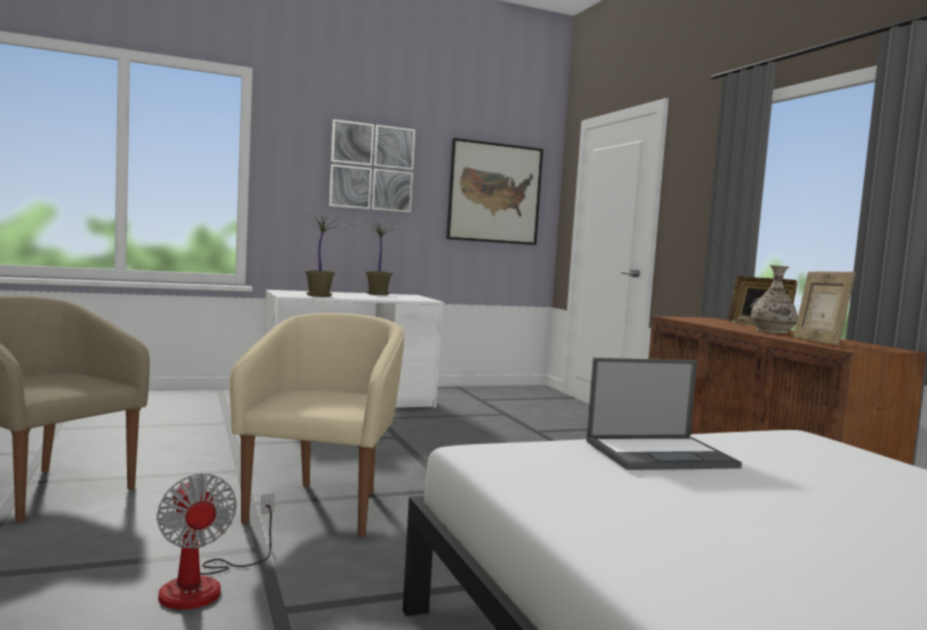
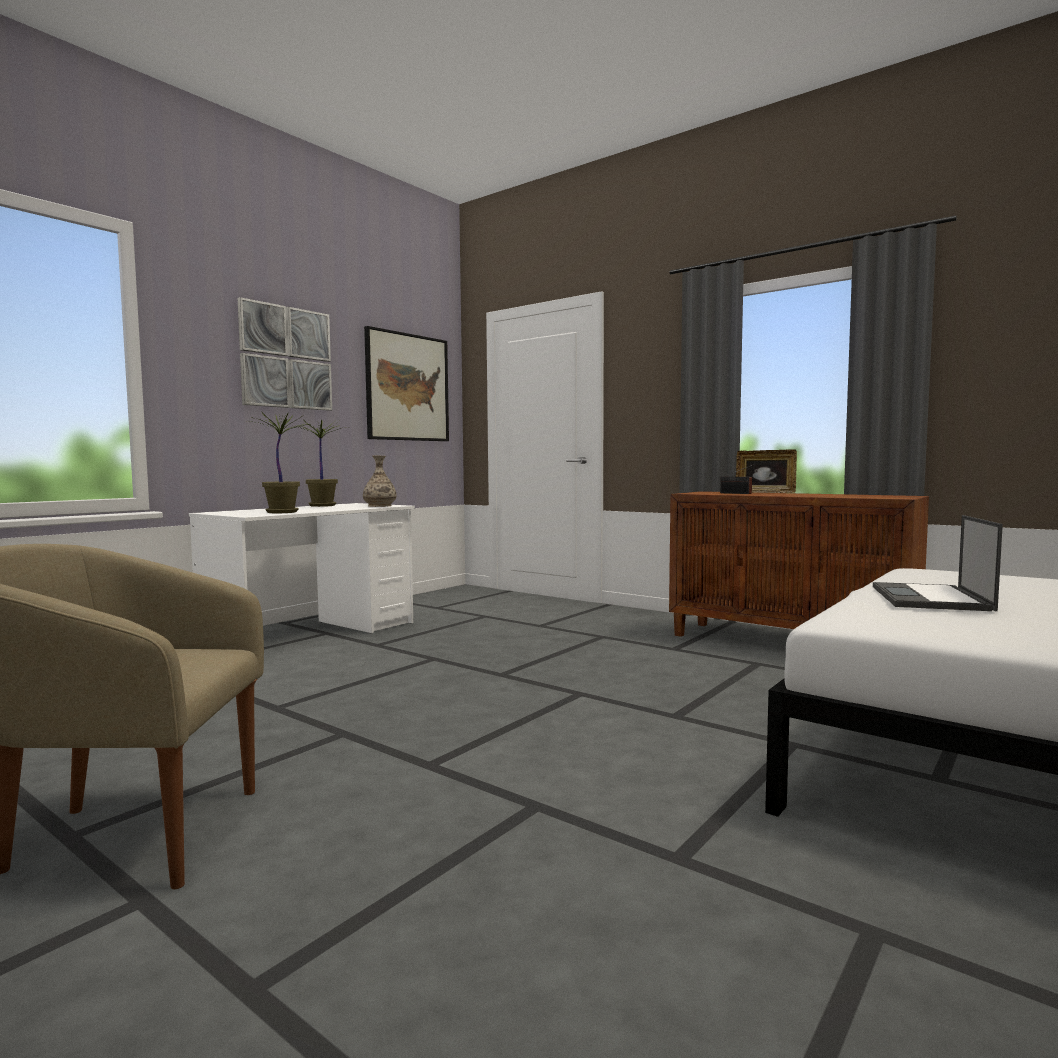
camera: 30 degrees left, 0 degrees up
(205, 584) = (562, 864): fan -> none
(322, 506) = (504, 744): beige armchair -> none
(661, 454) = (931, 598): laptop -> laptop turned 150 degrees clockwise
(719, 323) = (737, 493): none -> radio
(772, 331) = (796, 494): vase -> vase (380, 506)
(818, 342) = (862, 497): picture frame -> none

